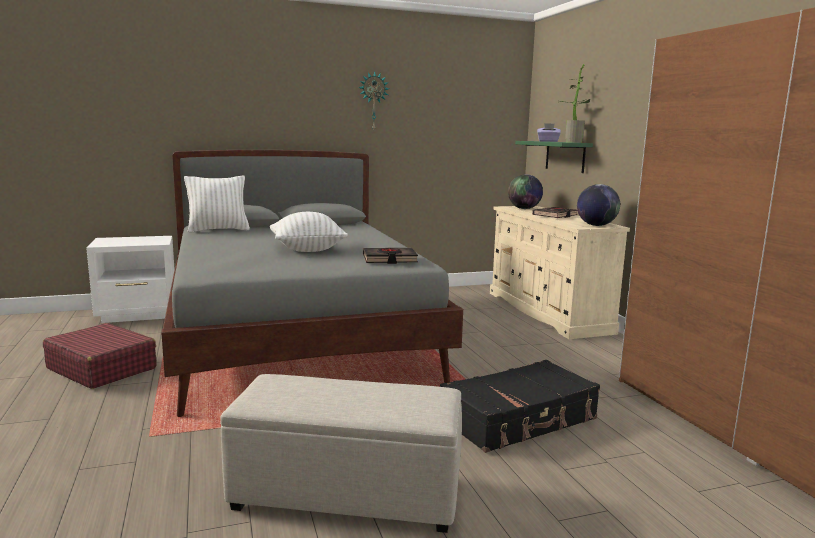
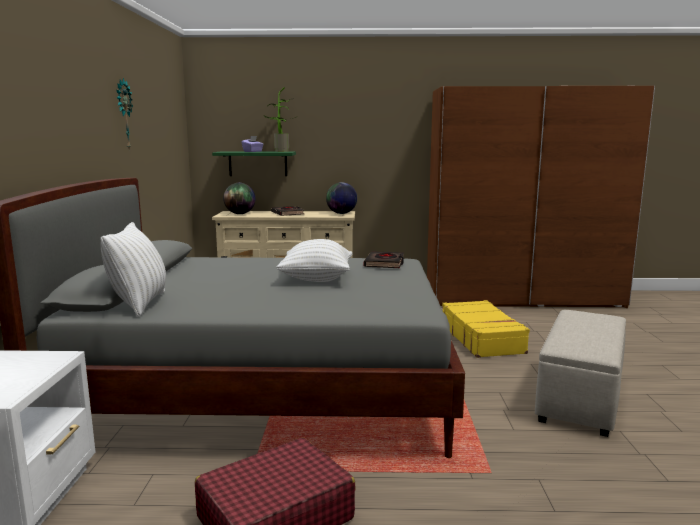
camera: 70 degrees left, 0 degrees up
(519, 419) = (482, 338): black suitcase -> yellow suitcase

